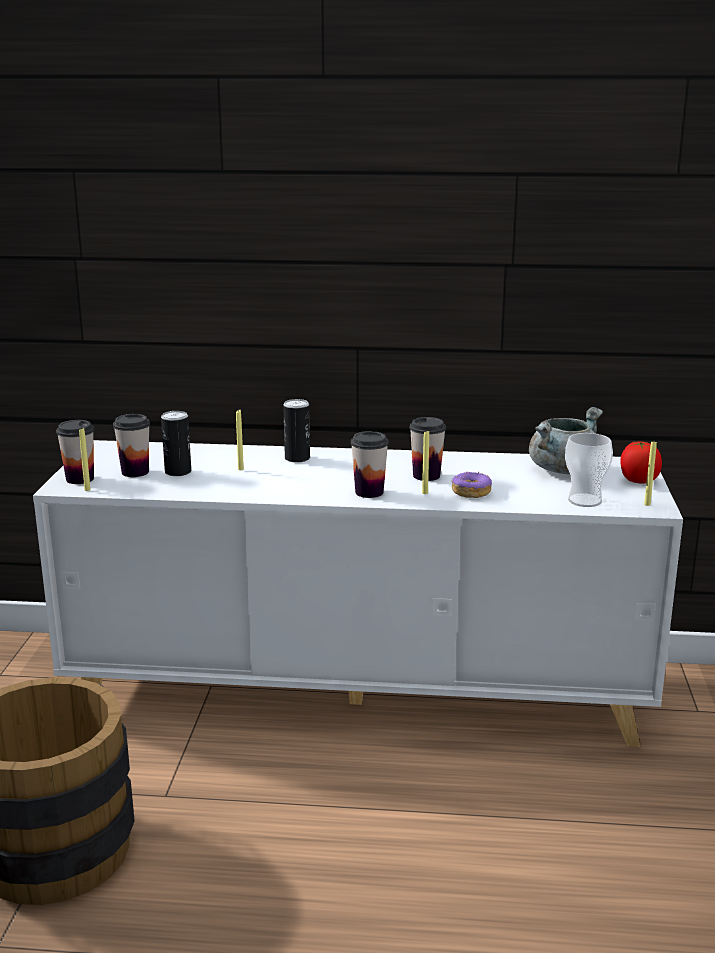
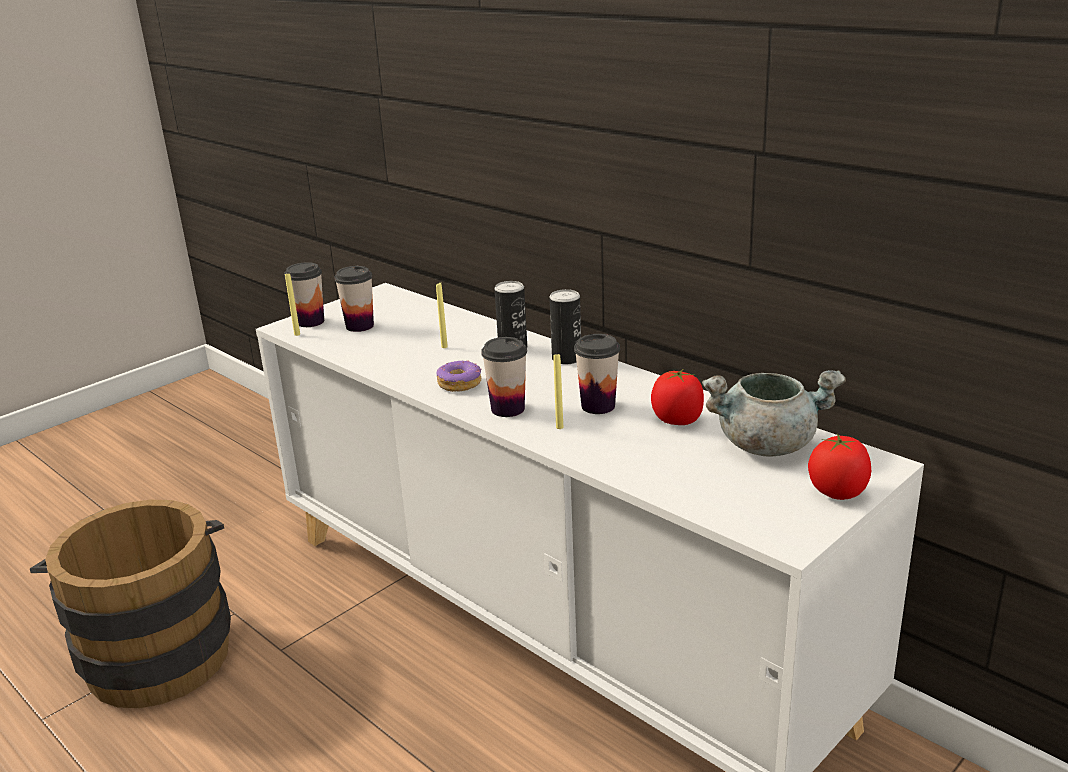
camera: 40 degrees right, 5 degrees up
(178, 472) = (391, 335): can -> can (566, 358)
(471, 492) = (608, 442): donut -> donut (459, 383)
(490, 471) = (677, 420): none -> tomato
(584, 500) = (717, 497): cup -> none
(647, 504) = (788, 531): yellow candle -> none

